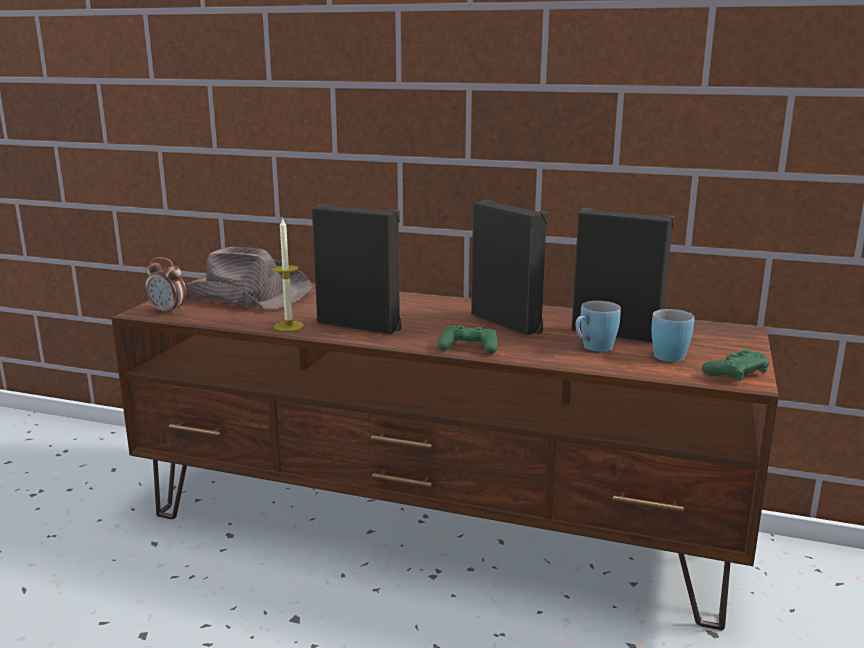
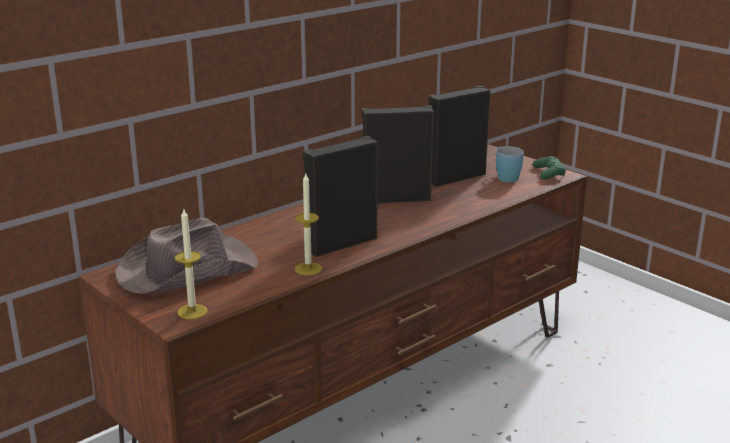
camera: 60 degrees left, 5 degrees up
(168, 311) = (192, 311): alarm clock -> candle
(469, 347) = (432, 222): green game controller -> none
(593, 348) = (473, 191): blue mug -> none

